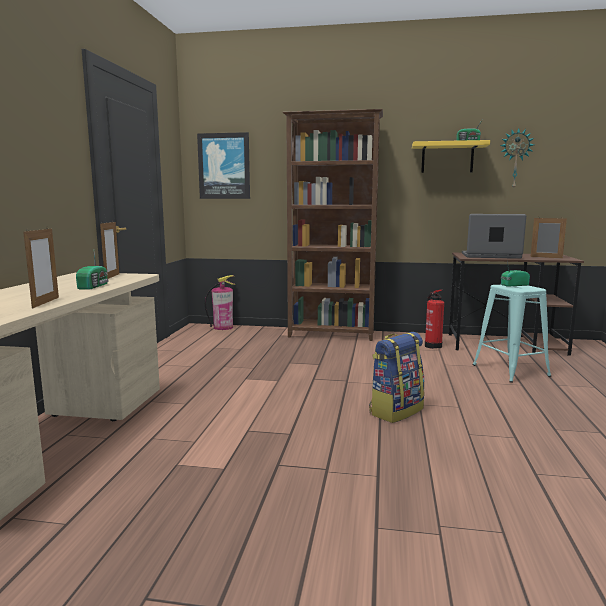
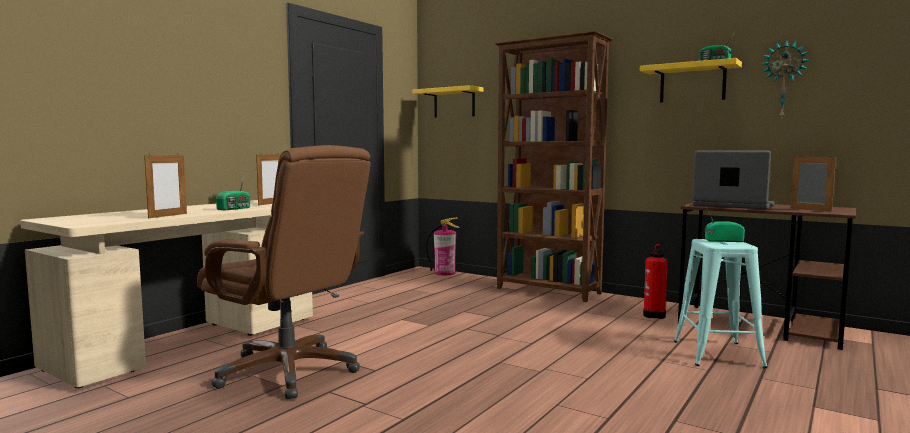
camera: 25 degrees right, 5 degrees down
(210, 452) = (289, 371): none -> brown office chair
(224, 166) = (454, 103): picture -> yellow shelf
(395, 411) = (508, 369): backpack -> none

